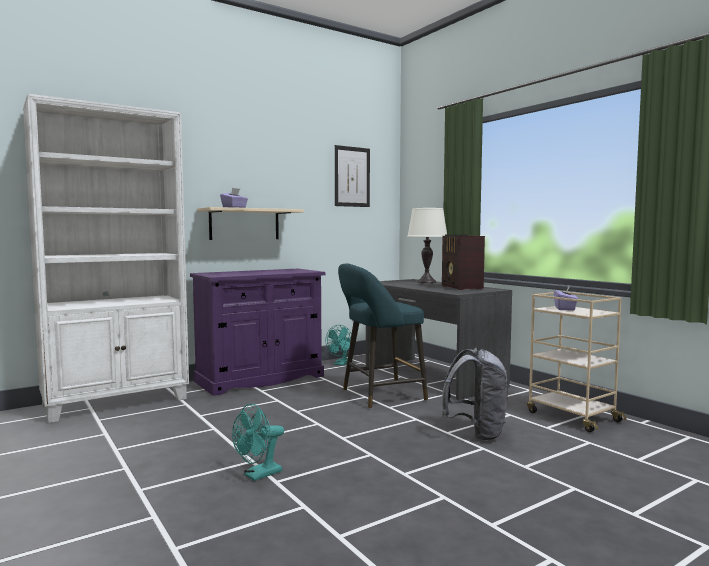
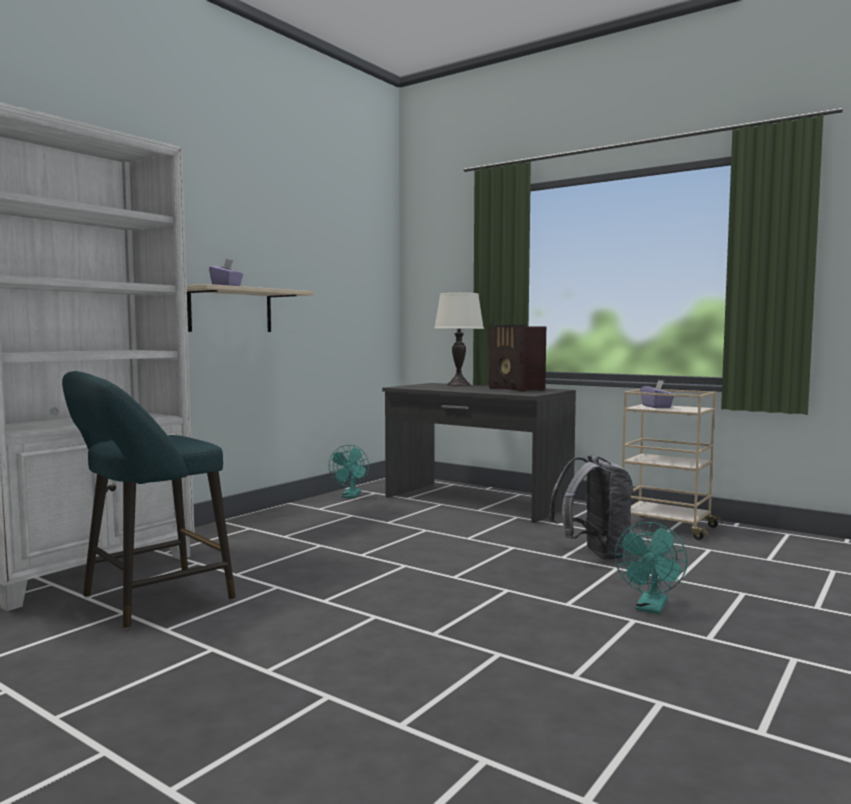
camera: 20 degrees left, 0 degrees up
(258, 475) = (403, 630): turquoise fan -> turquoise fan (651, 608)
(260, 379) = (265, 523): purple cabinet -> none
(352, 177) = (350, 251): picture -> none
(379, 396) = (441, 527): turquoise stool -> turquoise stool (149, 600)

